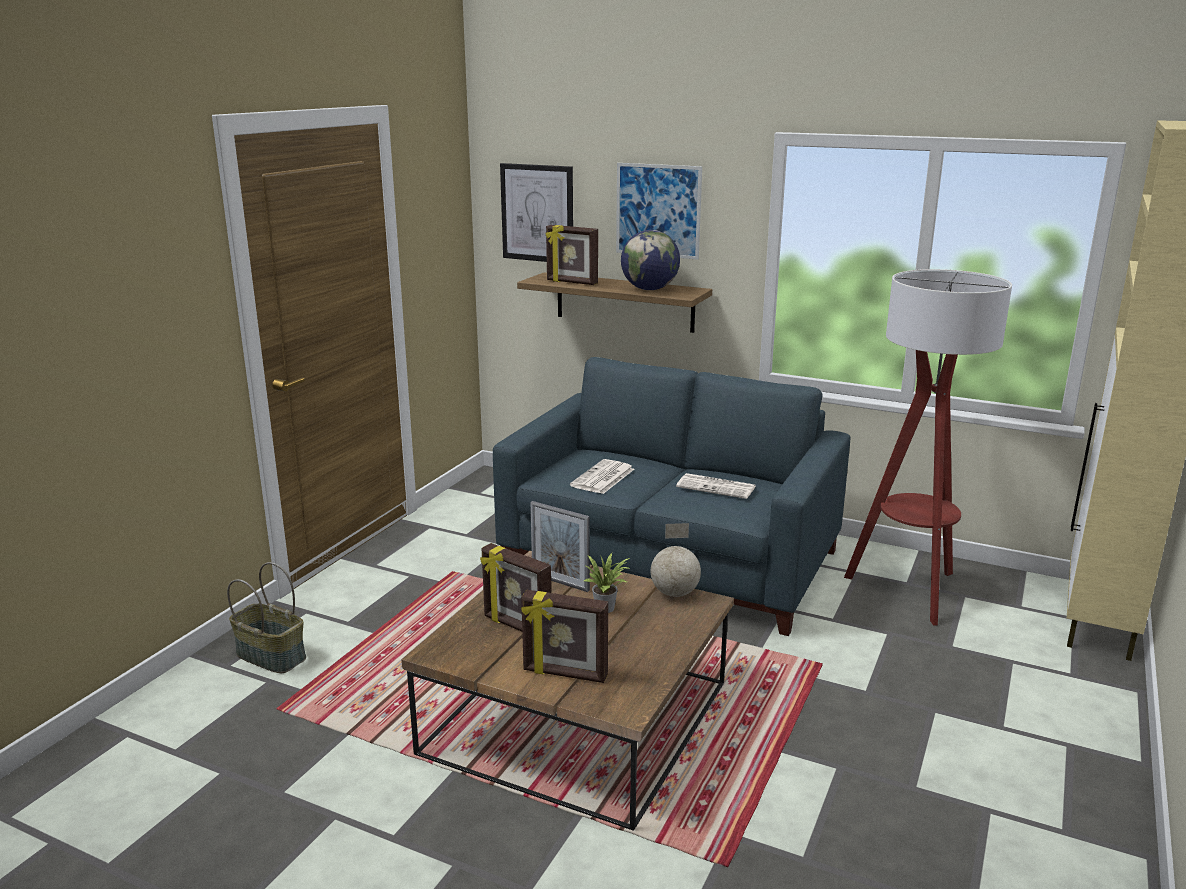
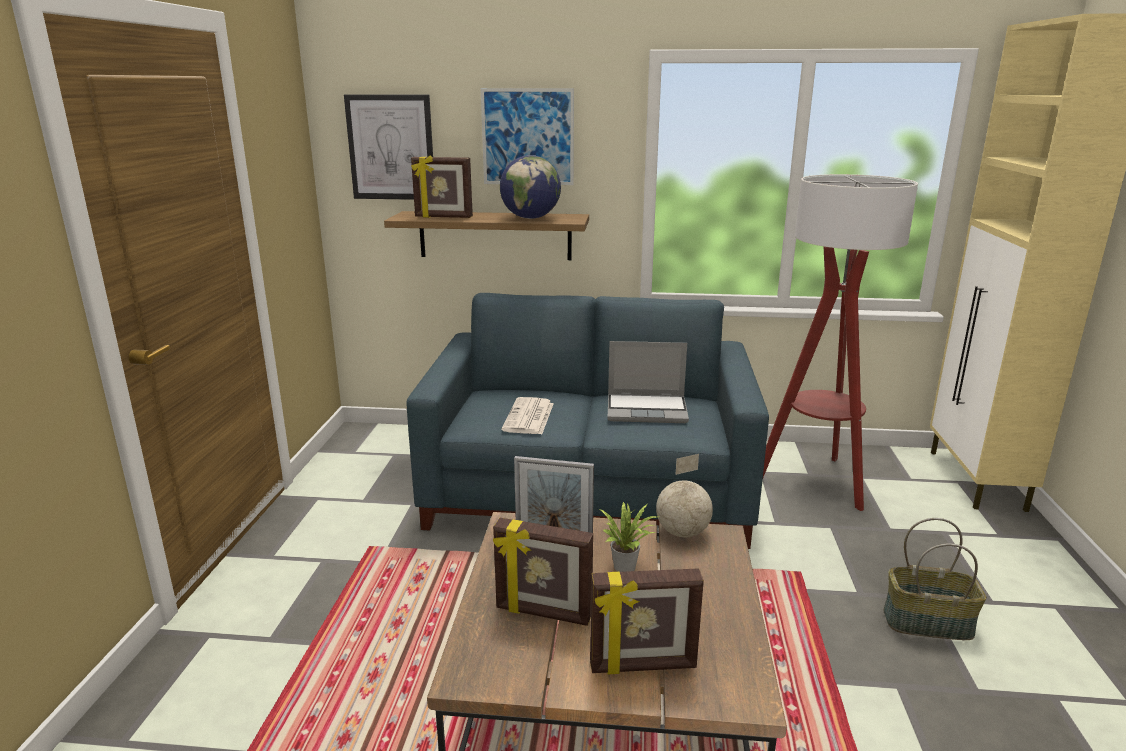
camera: 20 degrees left, 0 degrees up
(272, 656) = (185, 710): basket -> basket (928, 622)
(717, 487) = (647, 410): newspaper -> laptop

